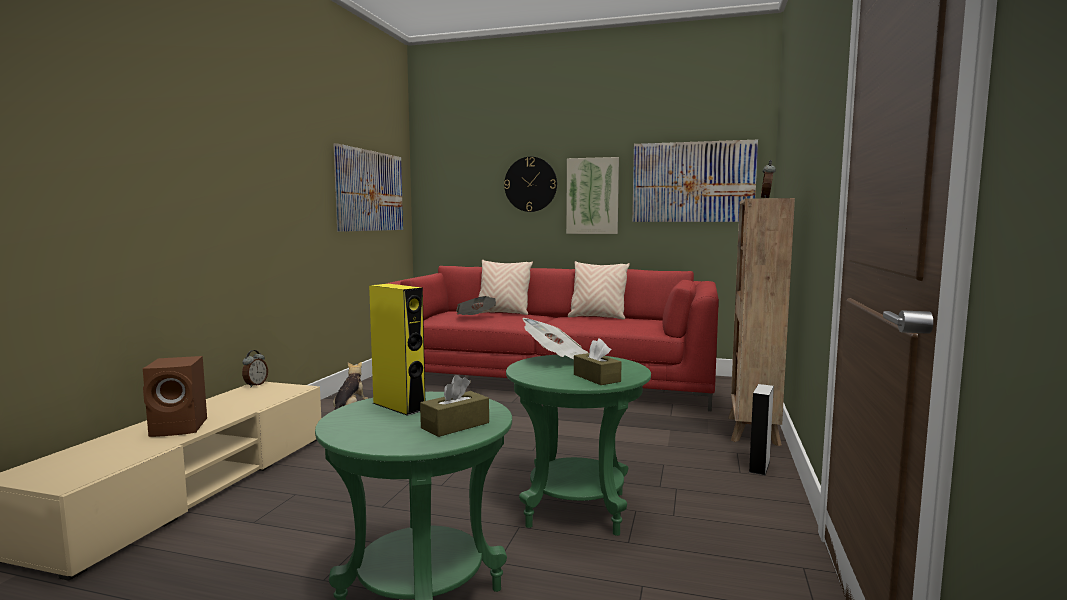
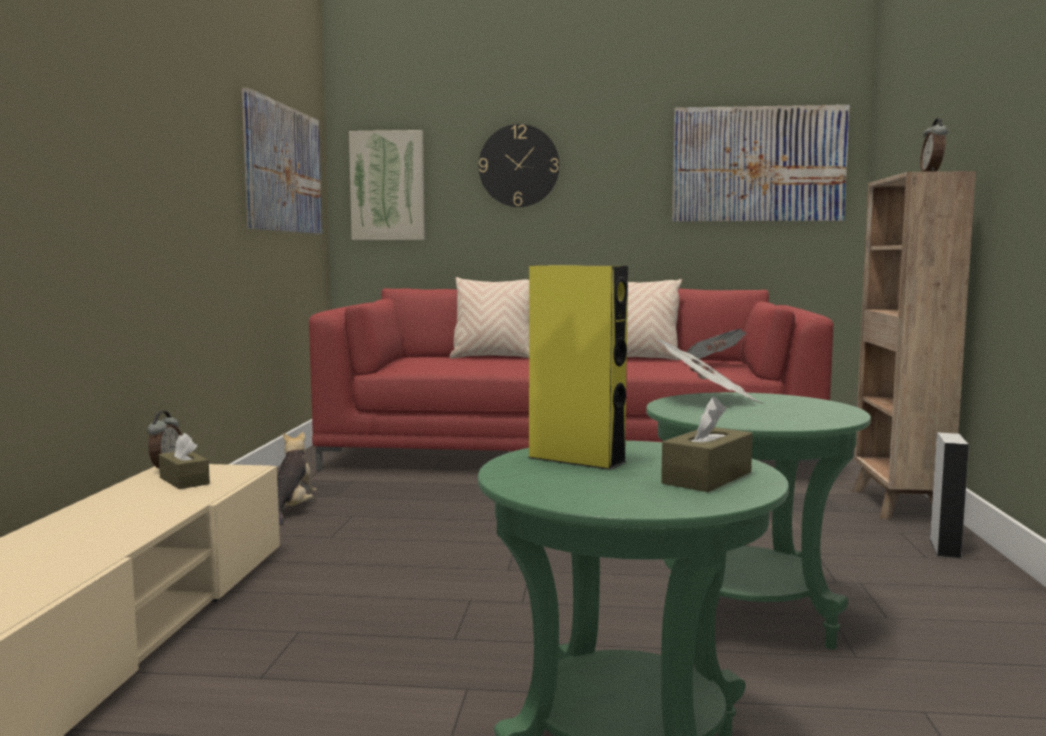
camera: 10 degrees left, 0 degrees up
(181, 427) = (102, 532): brown speaker -> none
(476, 318) = (461, 363): newspaper -> newspaper (711, 364)
(592, 196) = (613, 184): picture -> picture (387, 186)
(596, 378) = (802, 417): brown tissue box -> brown tissue box (184, 481)

